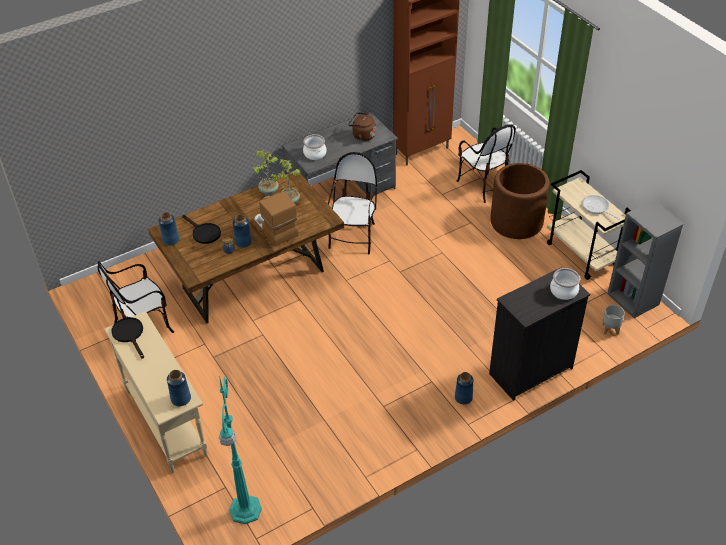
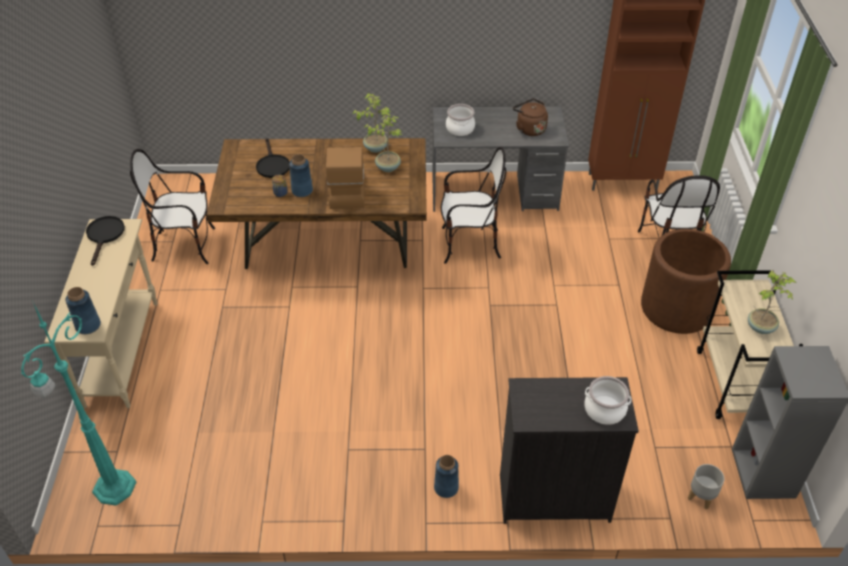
camera: 30 degrees right, 0 degrees up
(170, 240) = (234, 159): blue vase -> none
(354, 237) = (469, 245): chair -> chair turned 45 degrees clockwise
(597, 208) = (761, 327): frying pan -> potted plant

